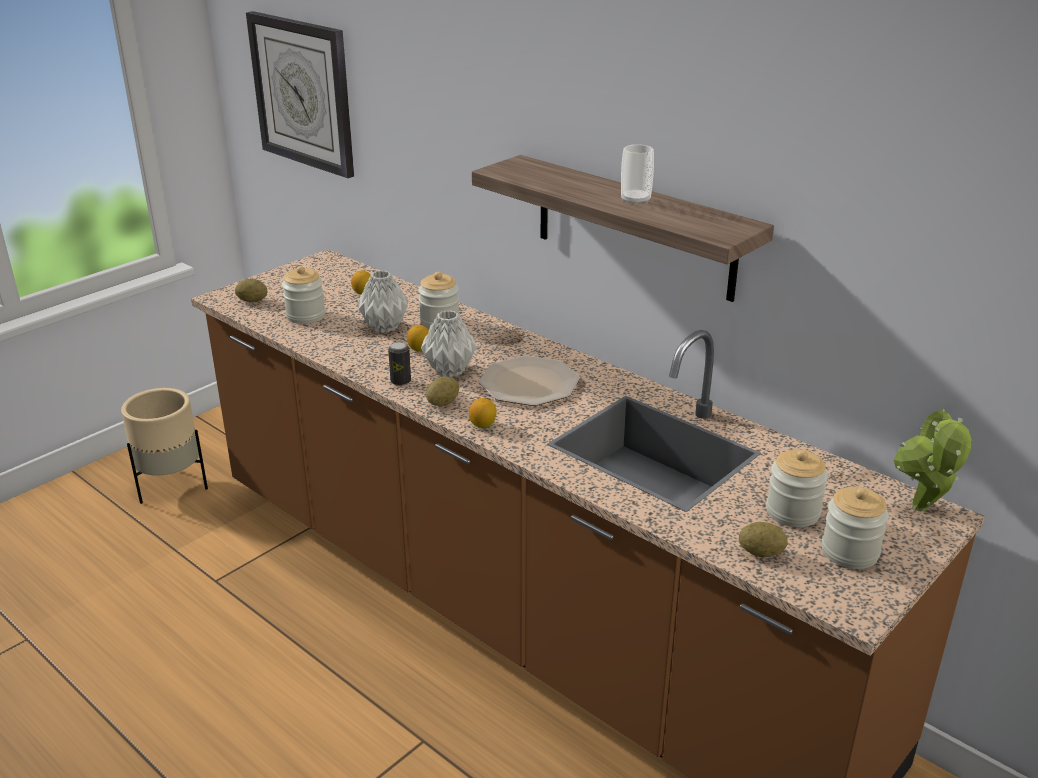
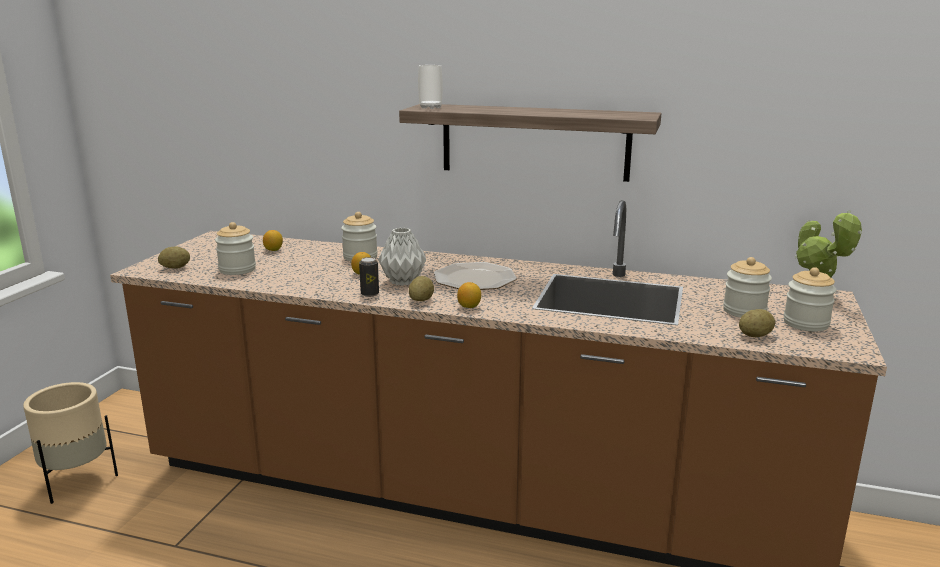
camera: 25 degrees left, 10 degrees down
(303, 93) = (178, 93): wall clock -> none
(383, 327) = (316, 266): grey vase -> none
(635, 201) = (550, 111): cup -> cup (430, 107)

